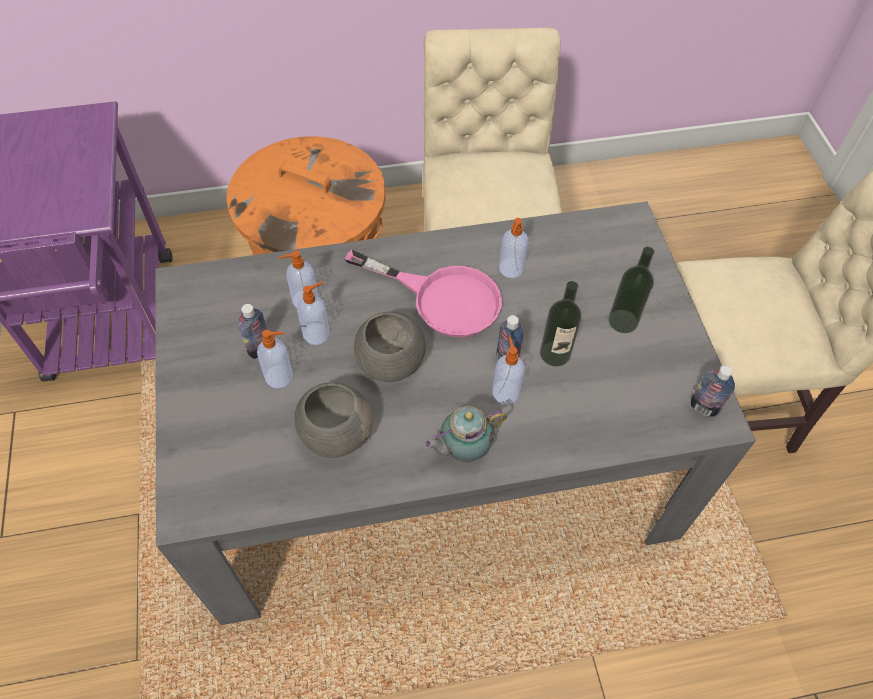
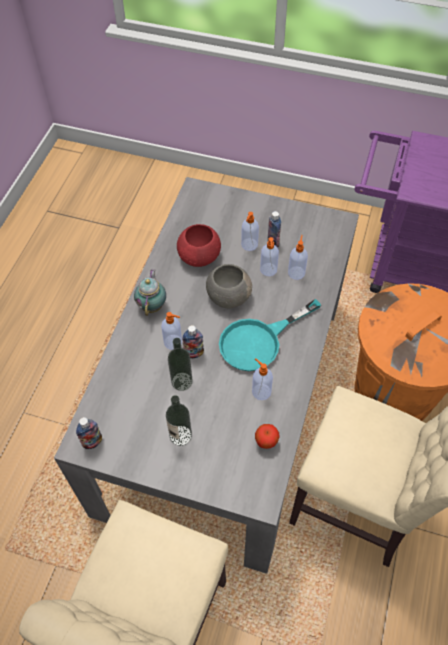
camera: 120 degrees right, 0 degrees up
(335, 432) = (200, 256): grey bowl -> red bowl
(442, 298) = (259, 341): pink frying pan -> turquoise frying pan
(569, 240) = (266, 442): none -> apple

